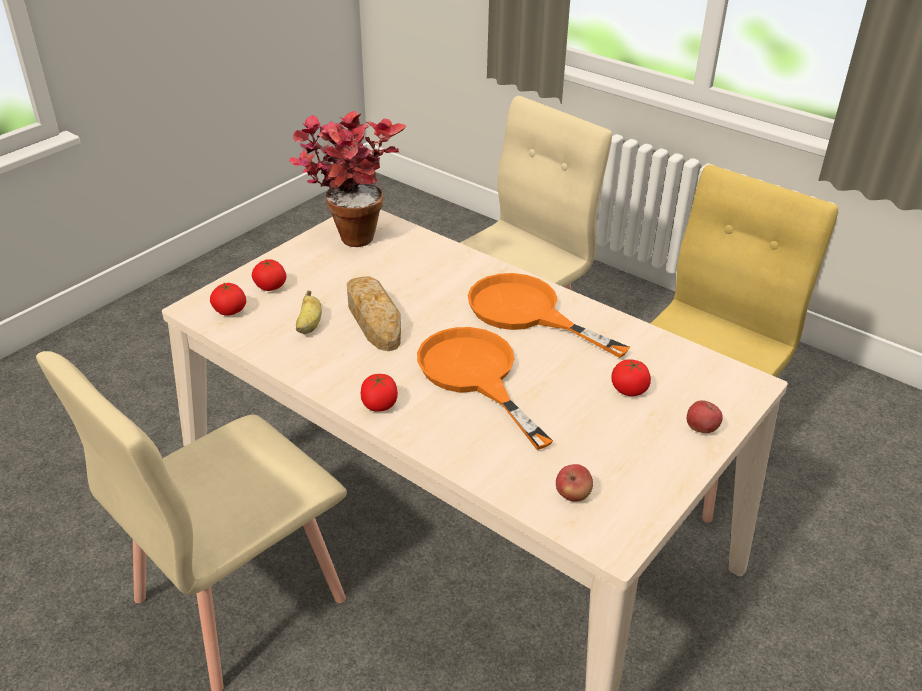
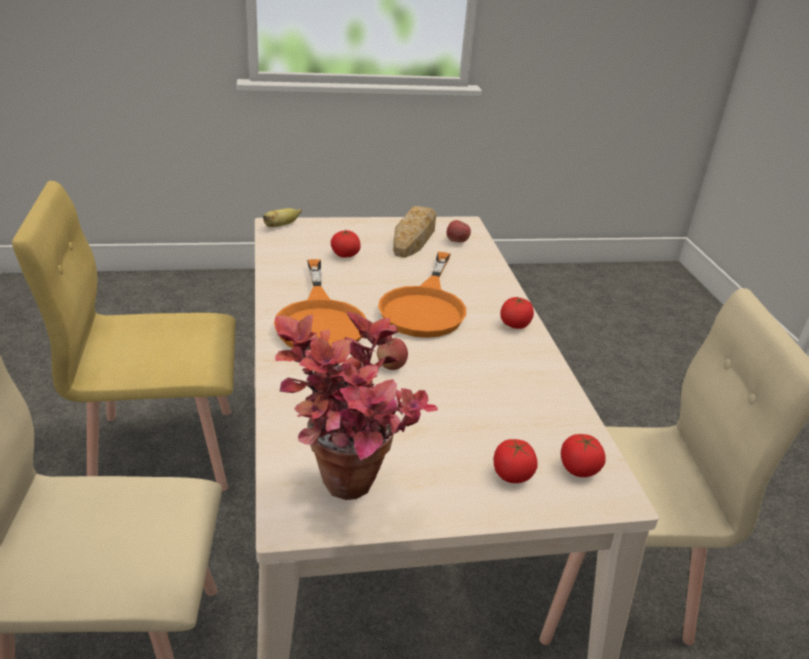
camera: 140 degrees left, 5 degrees down
(309, 326) = (510, 408): banana -> banana (281, 226)
(373, 318) = (445, 383): bread -> bread (414, 238)
(701, 429) = (344, 227): apple -> apple (391, 366)

